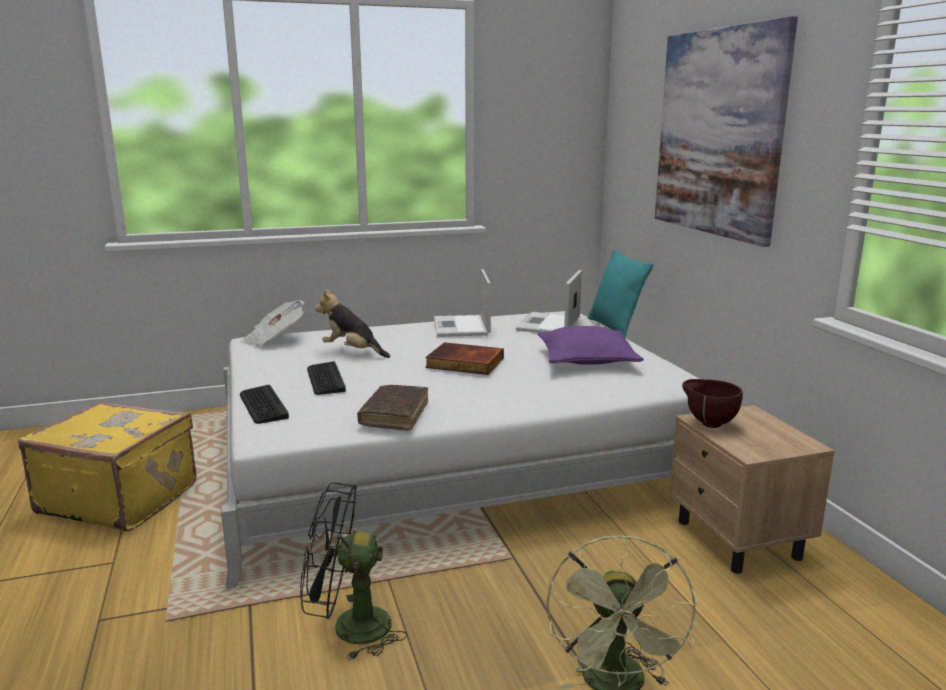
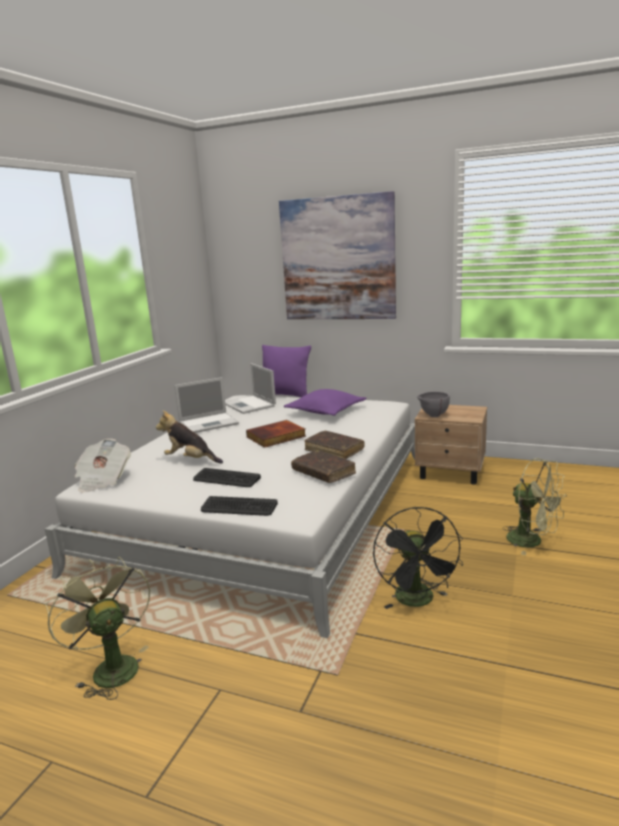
camera: 50 degrees left, 0 degrees up
(120, 498) = (111, 667): yellow suitcase -> green fan
(349, 628) = (418, 601): black fan -> black fan turned 45 degrees counterclockwise
(352, 351) = (190, 460): plush toy -> plush toy turned 45 degrees clockwise
(461, 327) = (209, 423): laptop -> laptop turned 60 degrees counterclockwise
(470, 401) = (334, 450): none -> brown book
(615, 328) = (285, 395): turquoise pillow -> purple pillow
(708, 423) = (433, 416): brown bowl -> grey bowl

